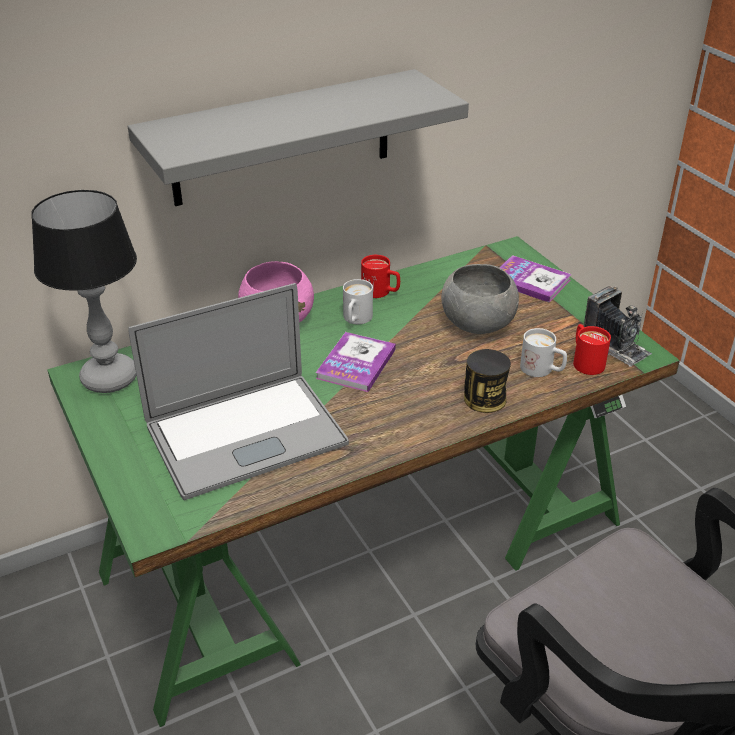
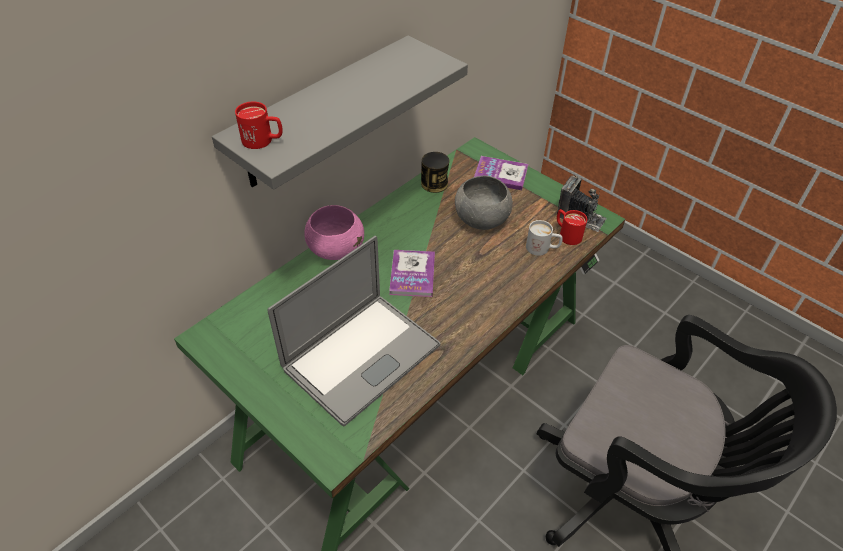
camera: 20 degrees left, 10 degrees up
(110, 377) = (230, 333): table lamp -> none
(356, 320) = (394, 236): white mug -> none
(381, 292) = (401, 207): red mug -> red mug (263, 141)
(484, 399) = (515, 282): can -> can (434, 183)

